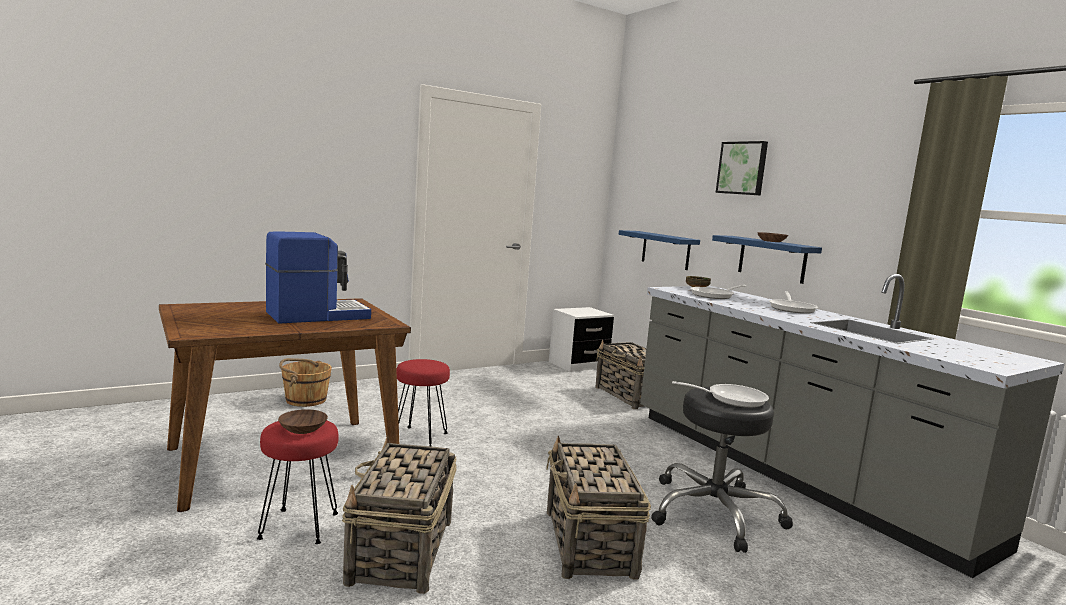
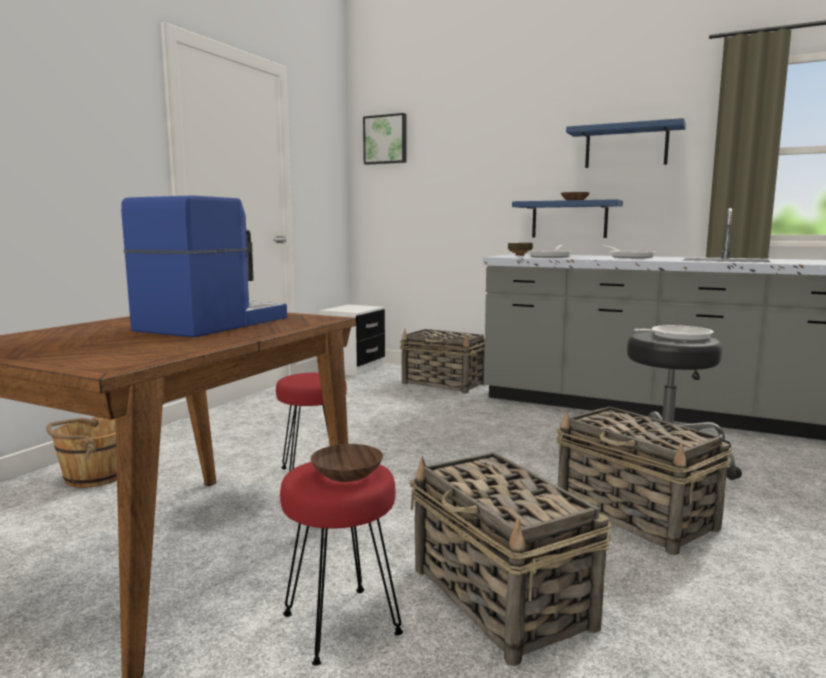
camera: 30 degrees left, 0 degrees up
(665, 250) = (438, 228): blue shelf -> blue shelf (626, 146)
(742, 168) = (524, 133): picture -> picture (386, 139)

